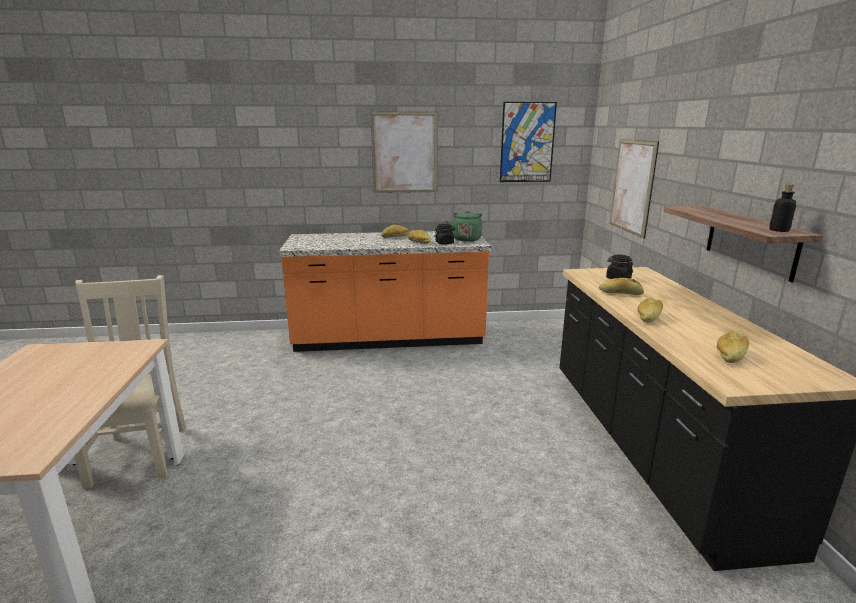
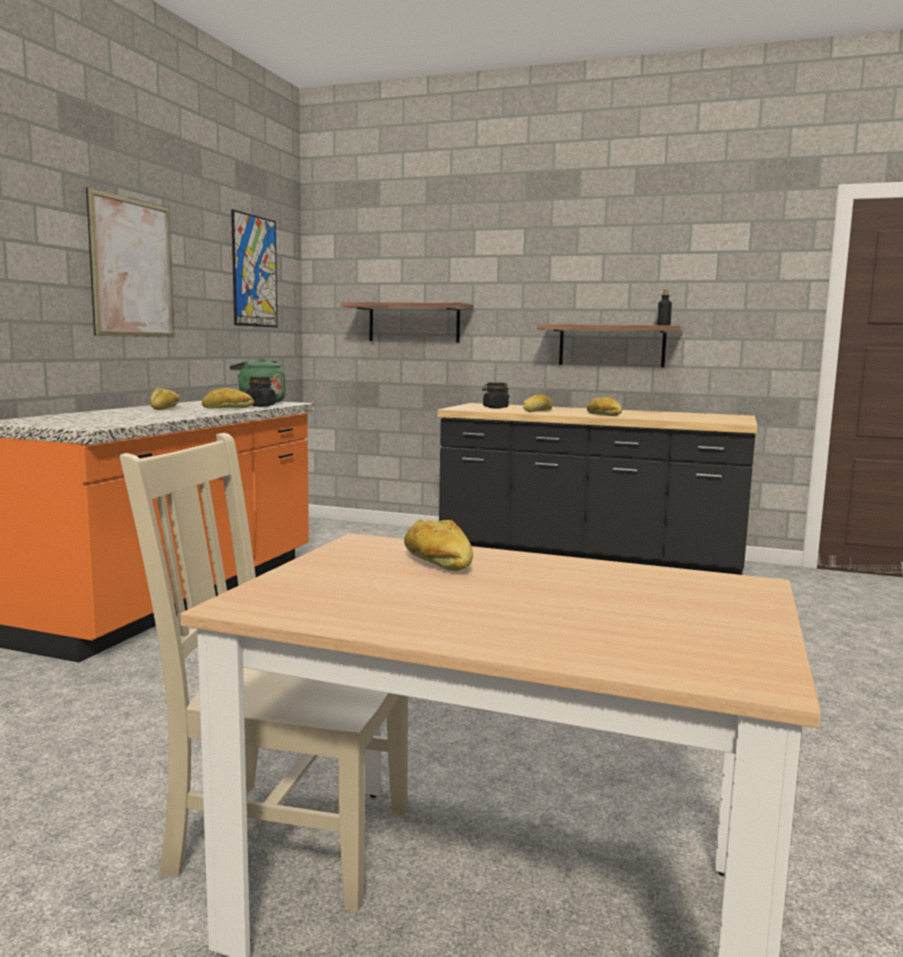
camera: 65 degrees left, 10 degrees down
(632, 186) = (414, 323): picture -> shelf
(730, 355) = (693, 417): bread -> bread (436, 563)

